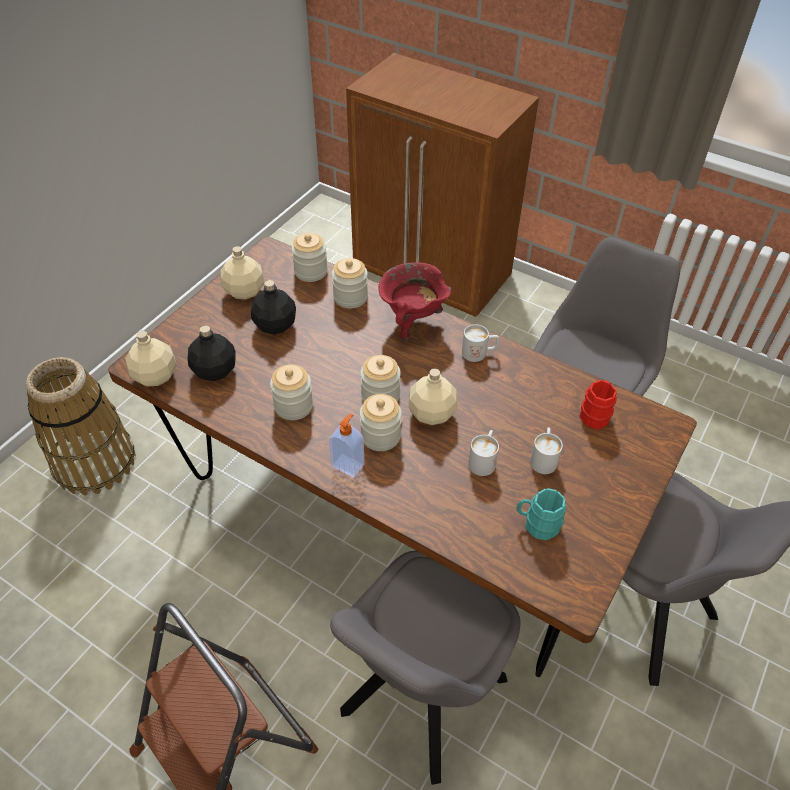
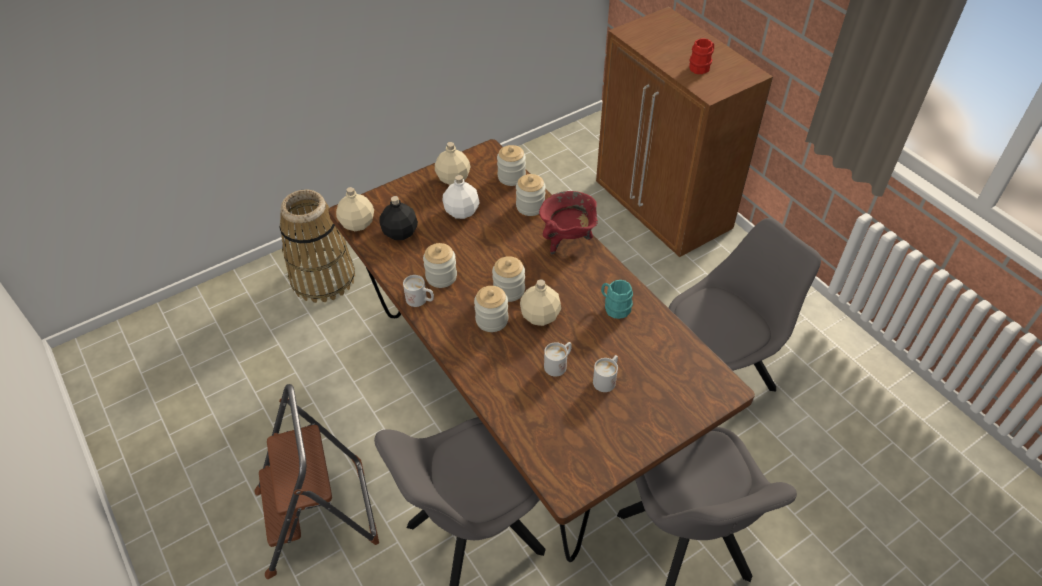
camera: 25 degrees right, 0 degrees up
(275, 325) = (461, 212): black bottle -> white bottle
(348, 465) = (456, 333): soap dispenser -> none
(479, 353) = (606, 281): white mug -> white mug (420, 300)
(537, 524) = (570, 425): turquoise mug -> turquoise mug (614, 307)
(596, 413) = (671, 360): red mug -> red mug (701, 67)

